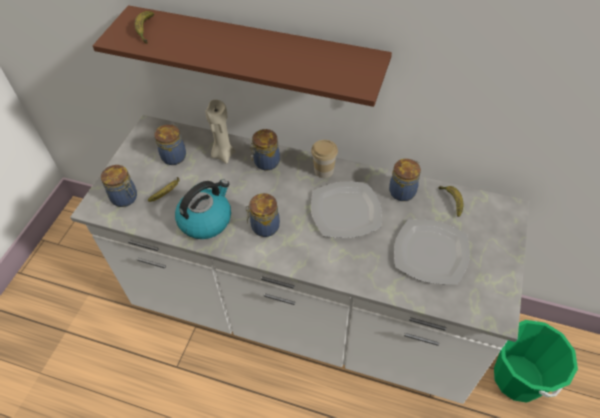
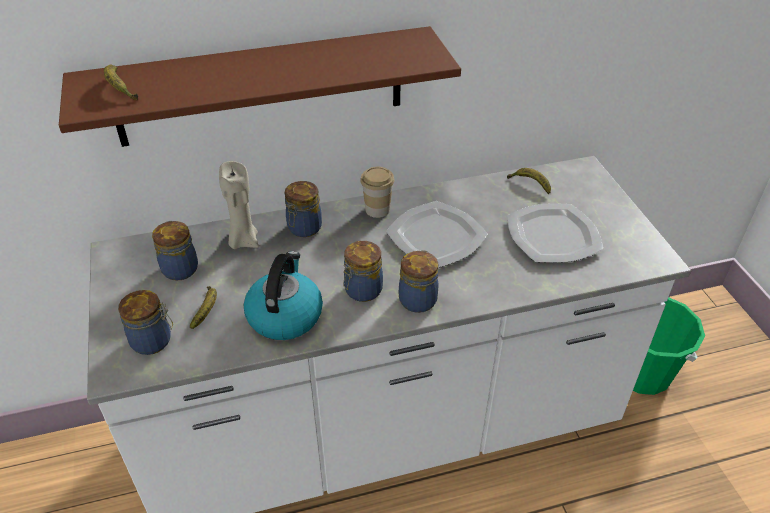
camera: 35 degrees left, 10 degrees down
(403, 191) = (476, 195): jar -> jar (418, 299)

